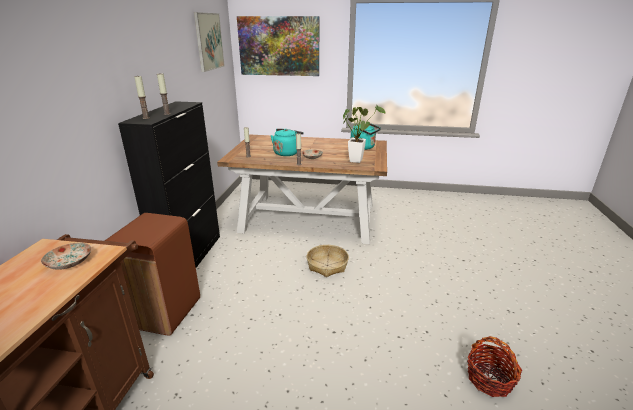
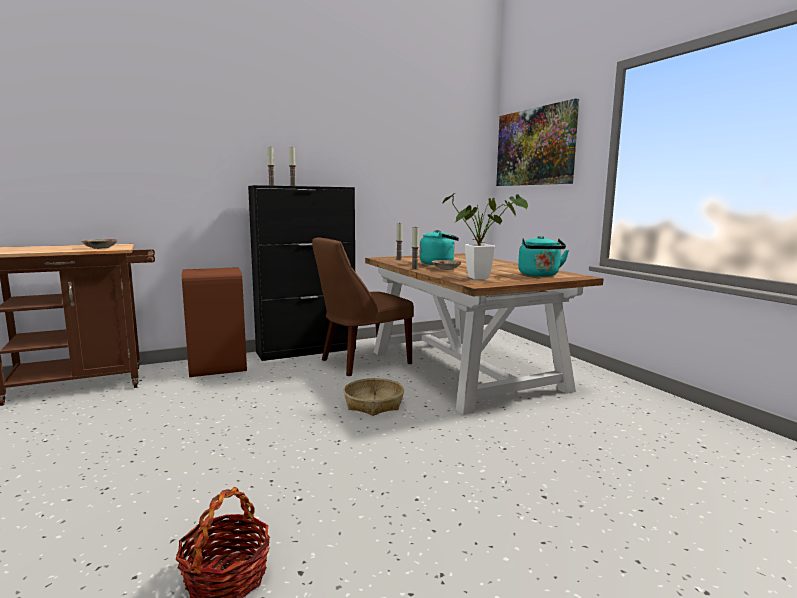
camera: 55 degrees right, 15 degrees down
(209, 41) = (436, 140): picture -> none
(250, 244) = (362, 362): none -> brown chair

